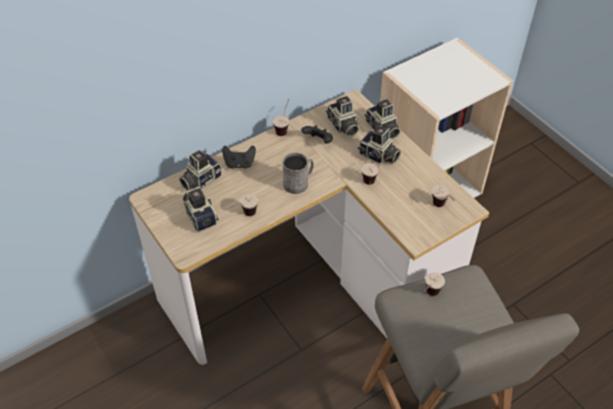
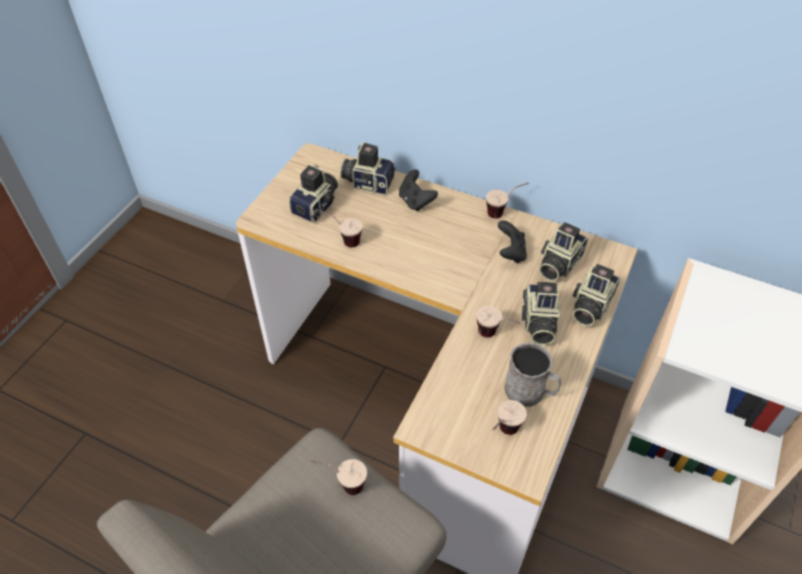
camera: 60 degrees right, 0 degrees up
(298, 183) = (428, 264): grey mug -> grey mug (530, 392)

